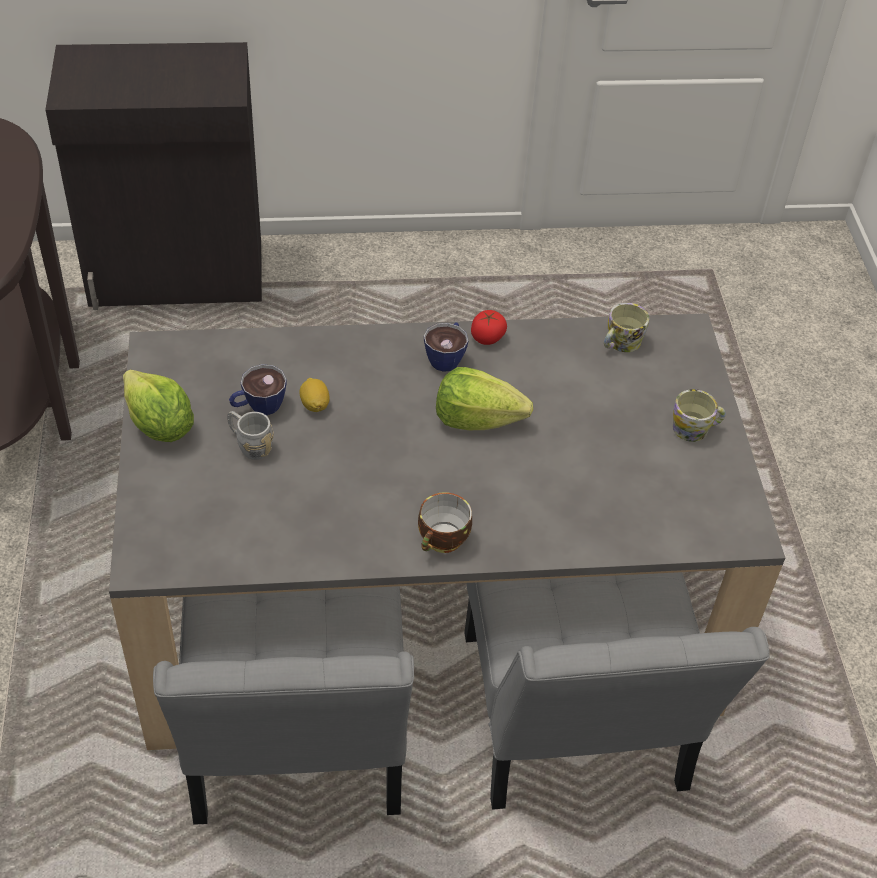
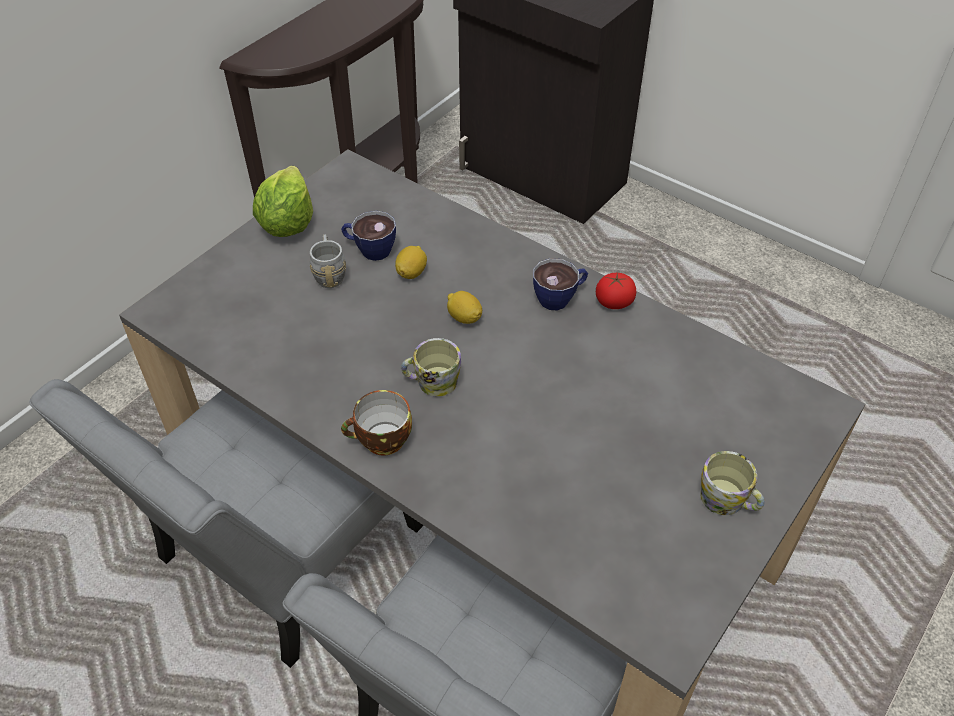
camera: 45 degrees right, 0 degrees up
(396, 414) = (464, 317): none -> lemon
(477, 419) = (527, 362): lettuce -> none
(620, 343) = (737, 378): mug -> mug (431, 382)

